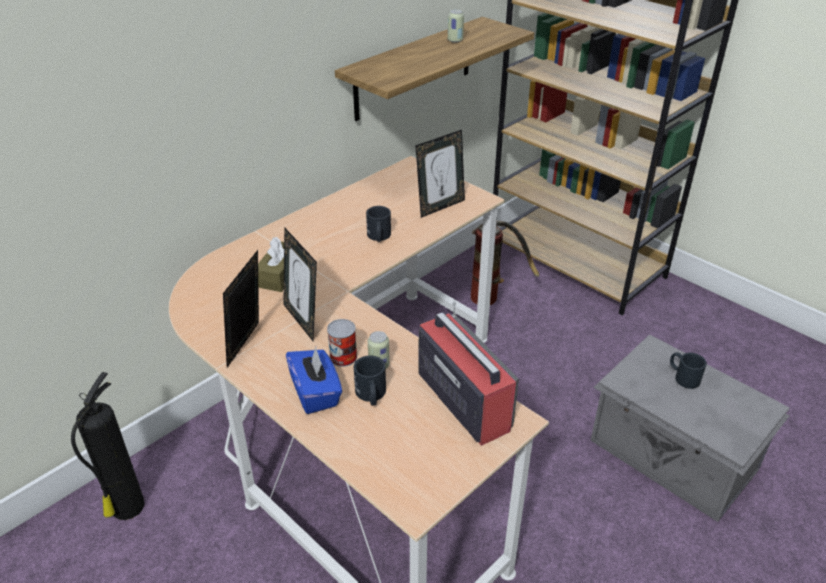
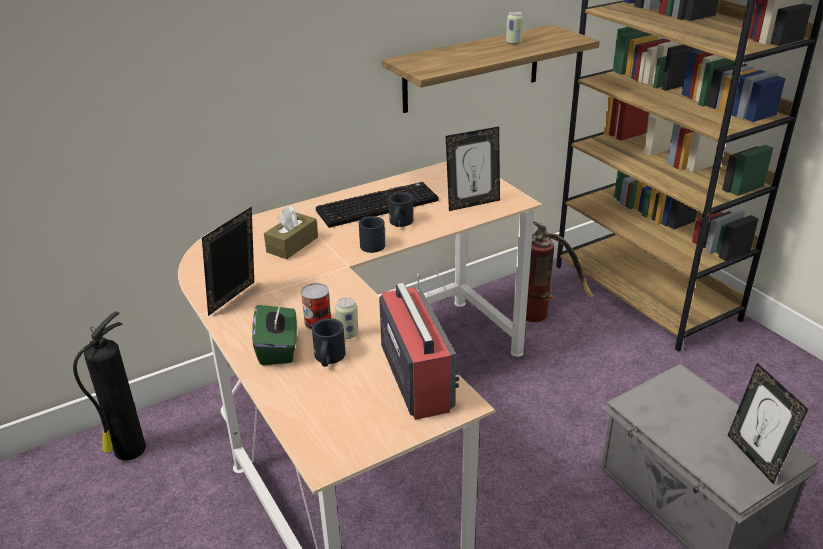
camera: 15 degrees right, 5 degrees down
(303, 320) = (295, 286): picture frame -> picture frame (754, 457)
(316, 393) = (278, 349): blue tissue box -> green tissue box
(348, 219) = (378, 205): none -> keyboard
(683, 376) = (702, 411): black mug -> black mug (370, 243)

